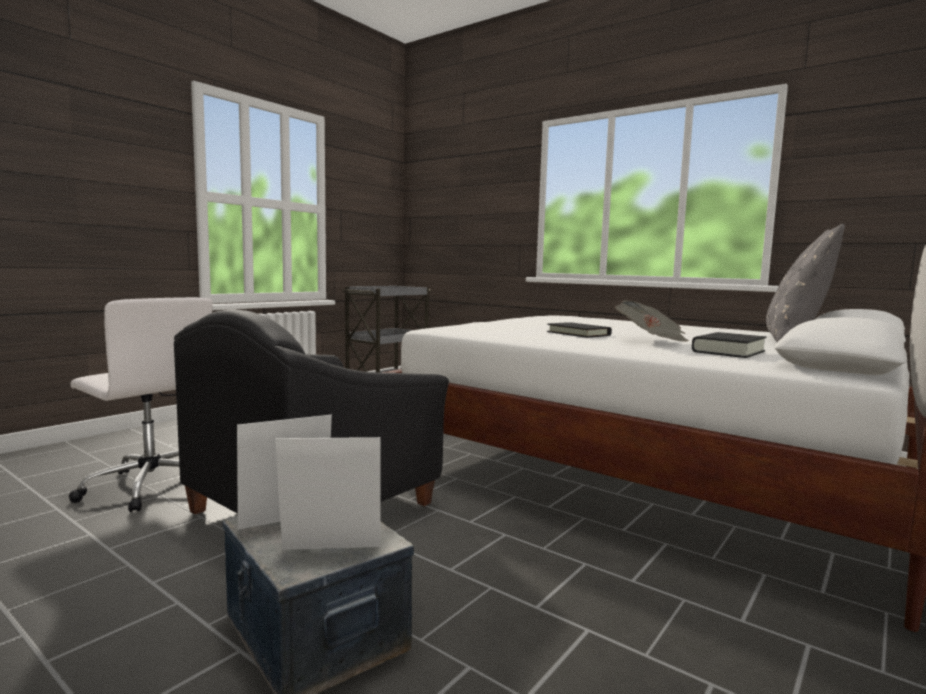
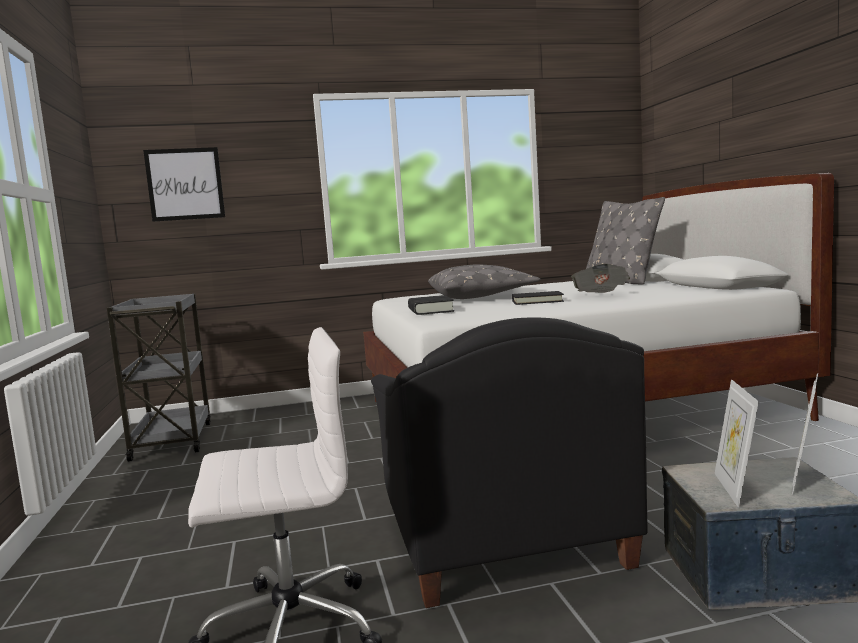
camera: 50 degrees left, 0 degrees up
(449, 203) = (185, 184): none -> picture
(589, 324) = (482, 296): none -> grey pillow
(728, 351) = (662, 291): black book -> black book (430, 310)

